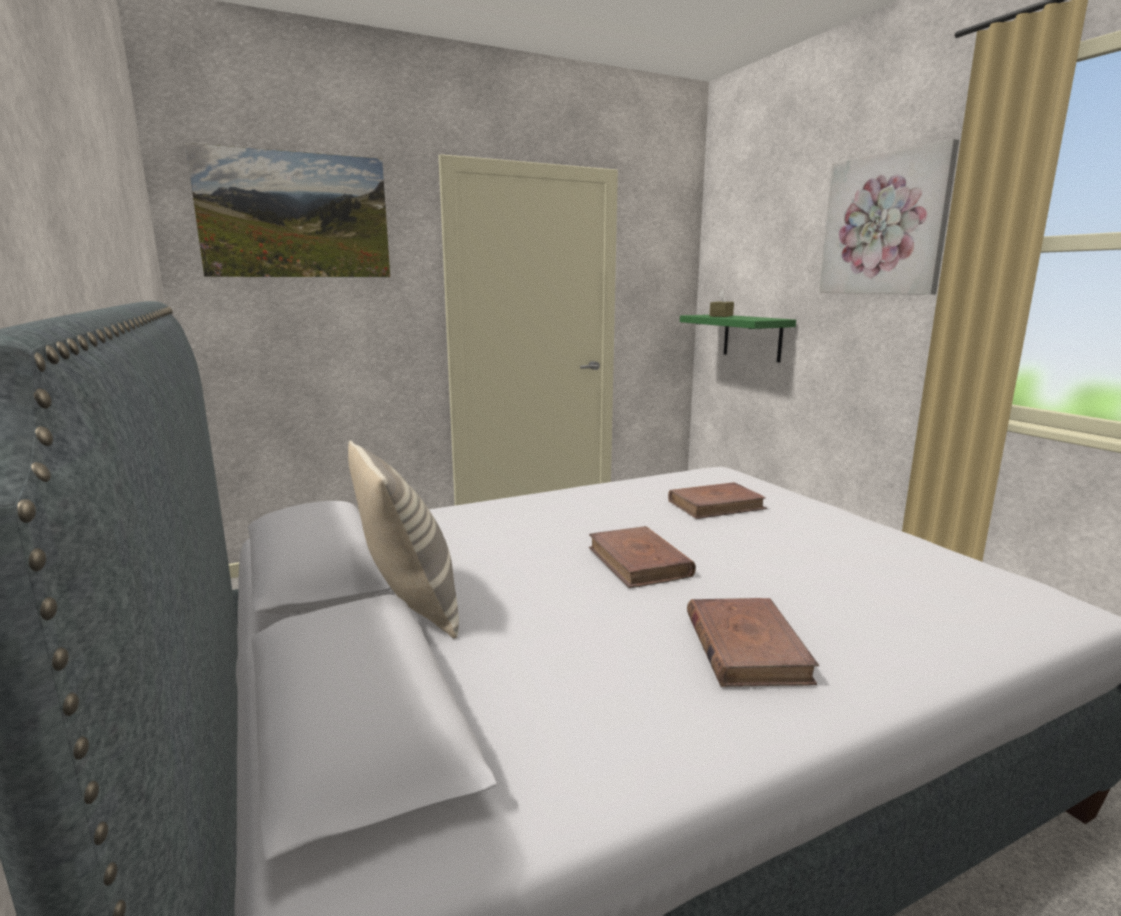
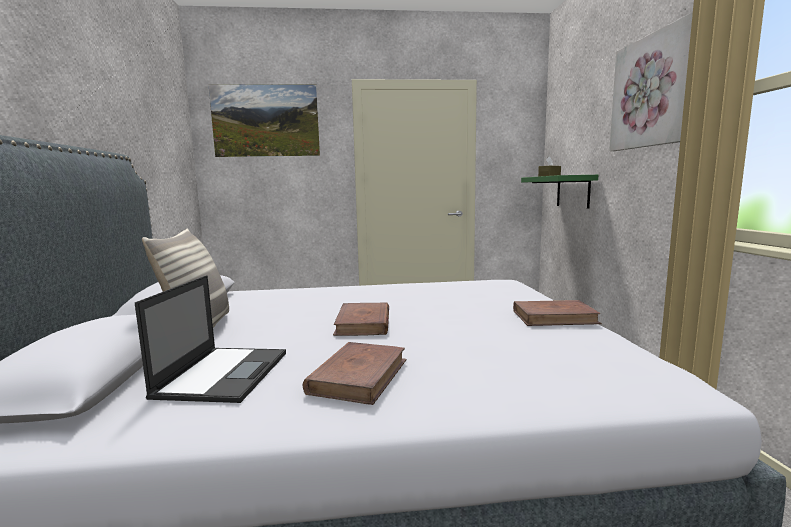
camera: 20 degrees right, 5 degrees down
(564, 674) = (224, 373): none -> laptop
(716, 505) = (469, 299): brown book -> brown book (554, 317)

